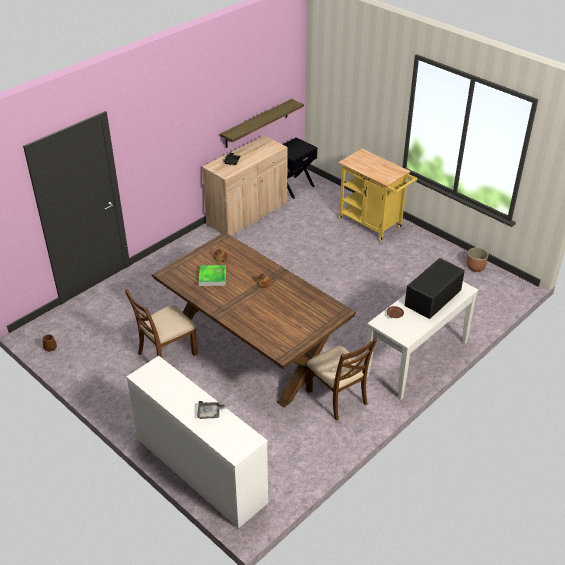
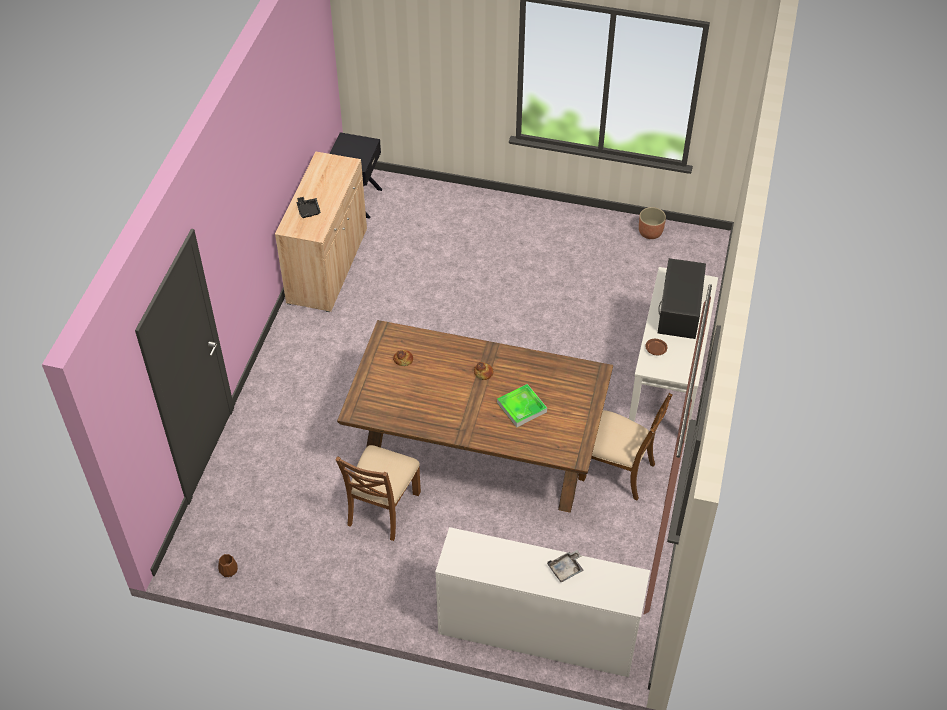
camera: 30 degrees left, 10 degrees up
(212, 277) = (416, 391): tray -> tray (521, 407)
(257, 123) = (306, 140): shelf -> none
(373, 224) = (495, 219): yellow cart -> none

